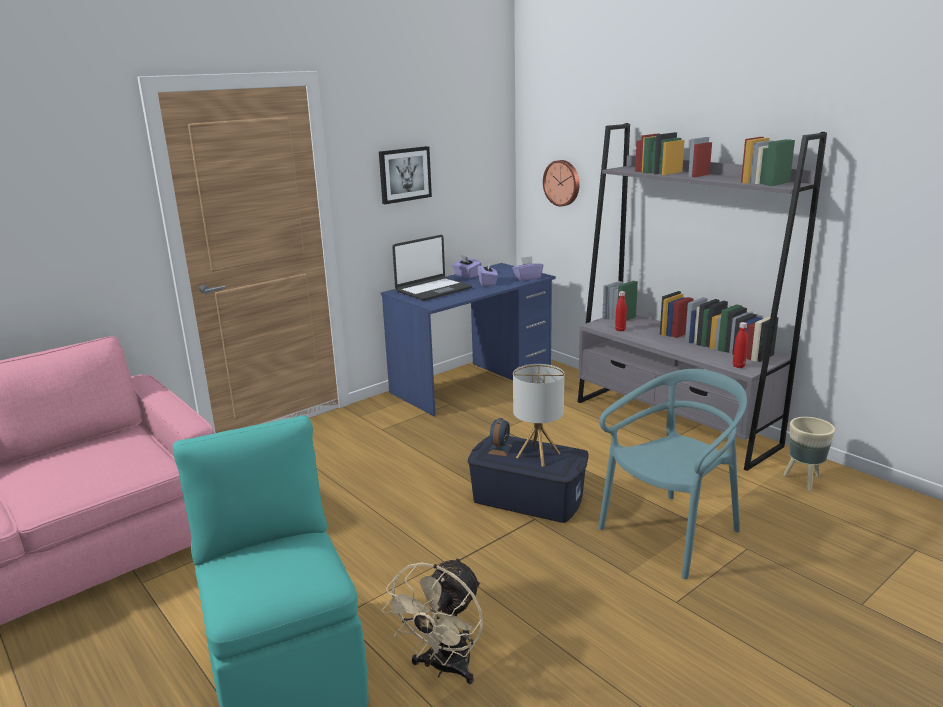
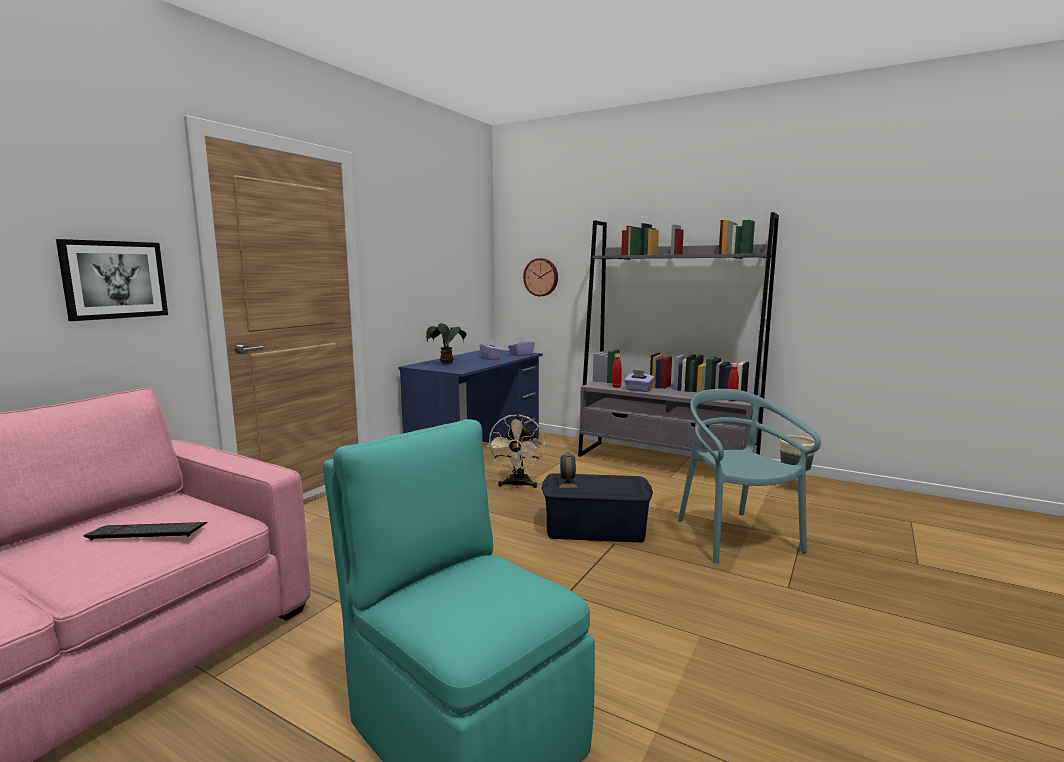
camera: 20 degrees left, 10 degrees down
(95, 466) = (147, 532): none -> keyboard
(404, 174) = (417, 261): picture -> picture (114, 279)
(433, 290) = (447, 363): laptop -> potted plant
(444, 668) = (638, 689): beige fan -> beige fan (517, 485)
(466, 275) = (466, 355): purple tissue box -> purple tissue box (638, 390)
(538, 455) = (605, 484): table lamp -> none
(671, 533) = (735, 537): turquoise chair -> turquoise chair turned 45 degrees counterclockwise

